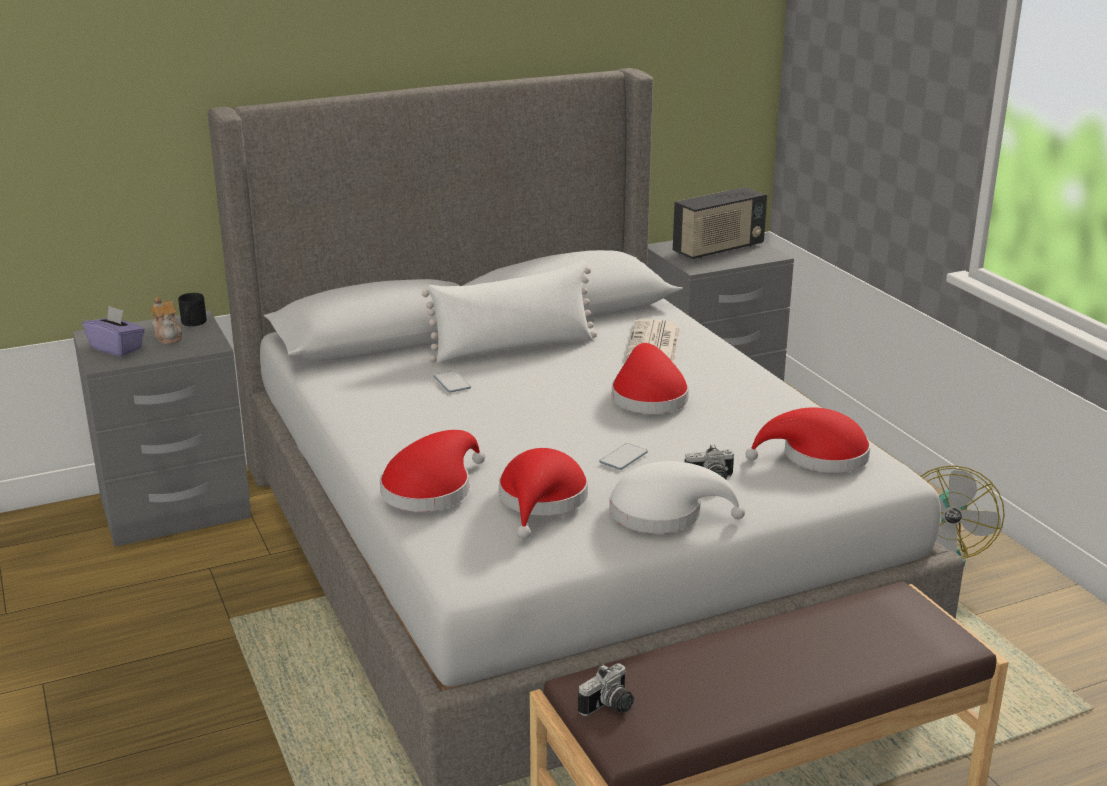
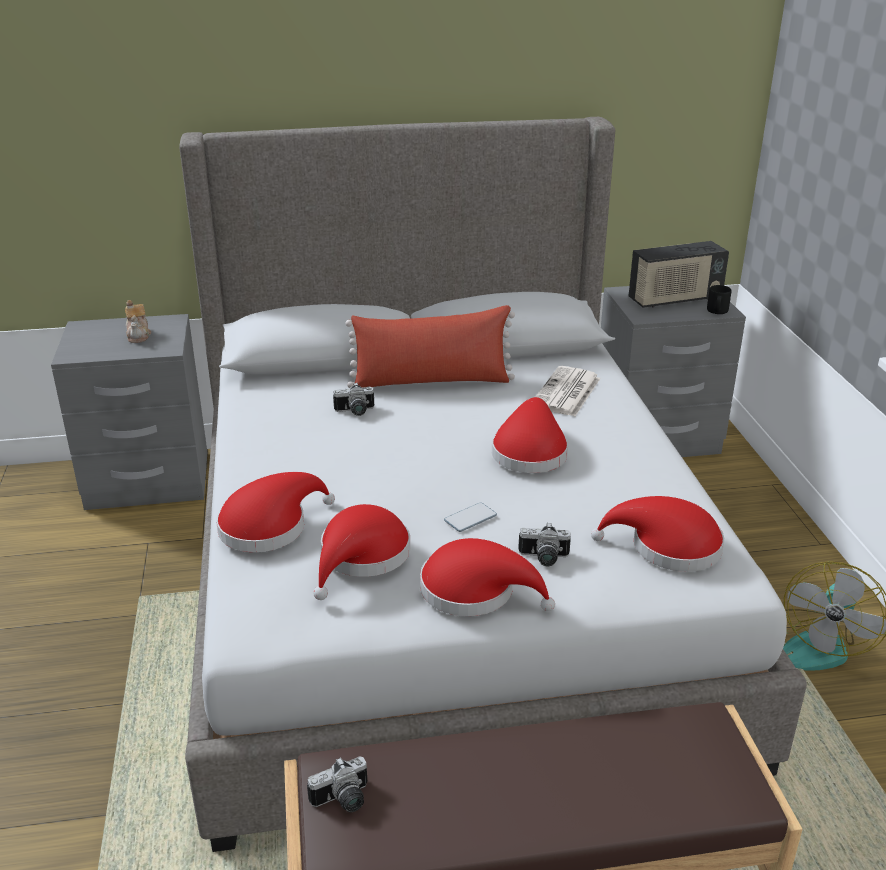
camera: 15 degrees right, 5 degrees up
(117, 348) = (91, 342): purple tissue box -> none
(193, 323) = (166, 325): black mug -> black mug (717, 311)
(452, 383) = (355, 412): phone -> camera
(513, 348) = (431, 381): white pillow -> red pillow
(663, 513) = (475, 591): white hat -> red hat

